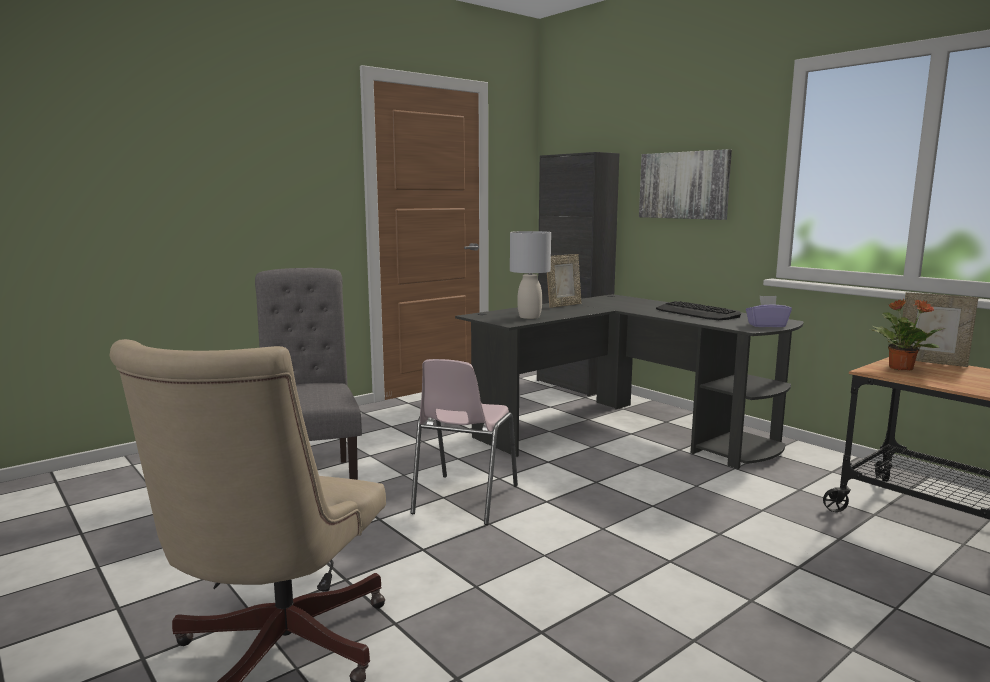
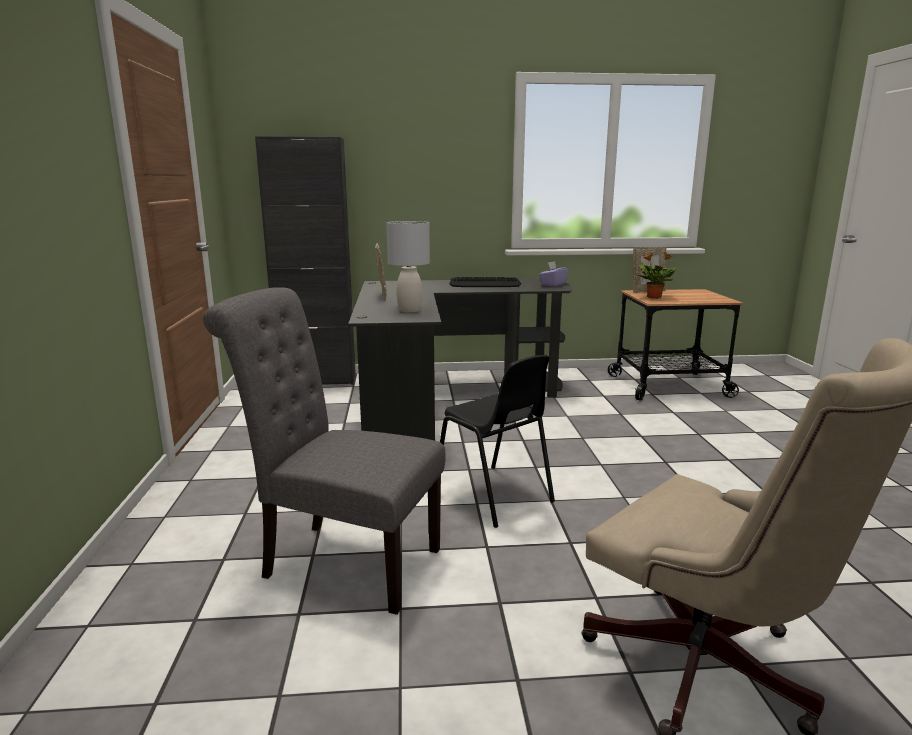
camera: 55 degrees left, 5 degrees up
(463, 499) = (493, 496): pink chair -> black chair
(684, 185) = (420, 173): picture -> none

